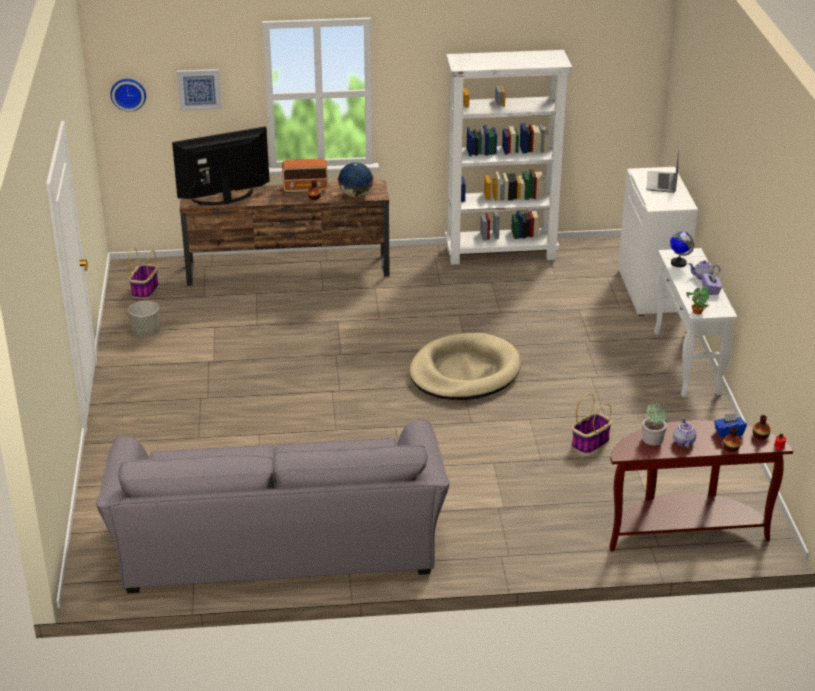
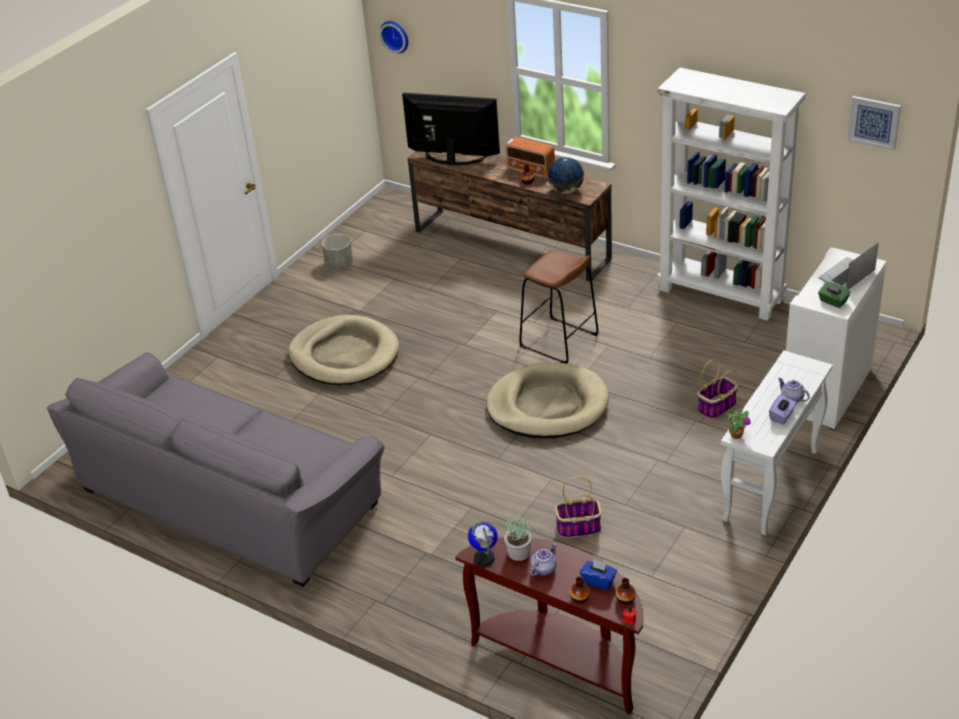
camera: 40 degrees right, 5 degrees up
(145, 290) = (380, 224): basket -> basket (716, 407)
(199, 89) = (453, 46): picture -> picture (874, 122)
(243, 398) = (344, 355): none -> beige dog bed
(416, 325) = (559, 341): none -> brown stool
(674, 201) = (833, 301): none -> green tissue box
(678, 263) = (786, 373): globe -> globe (484, 558)

